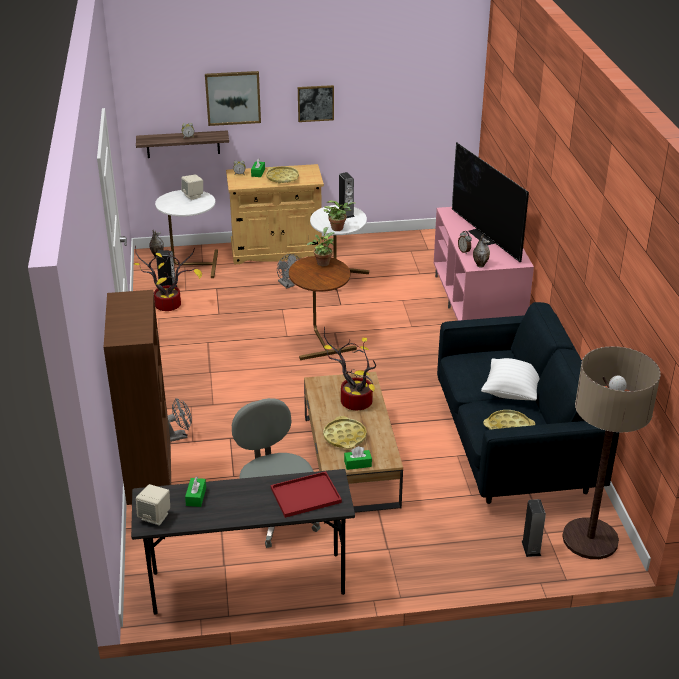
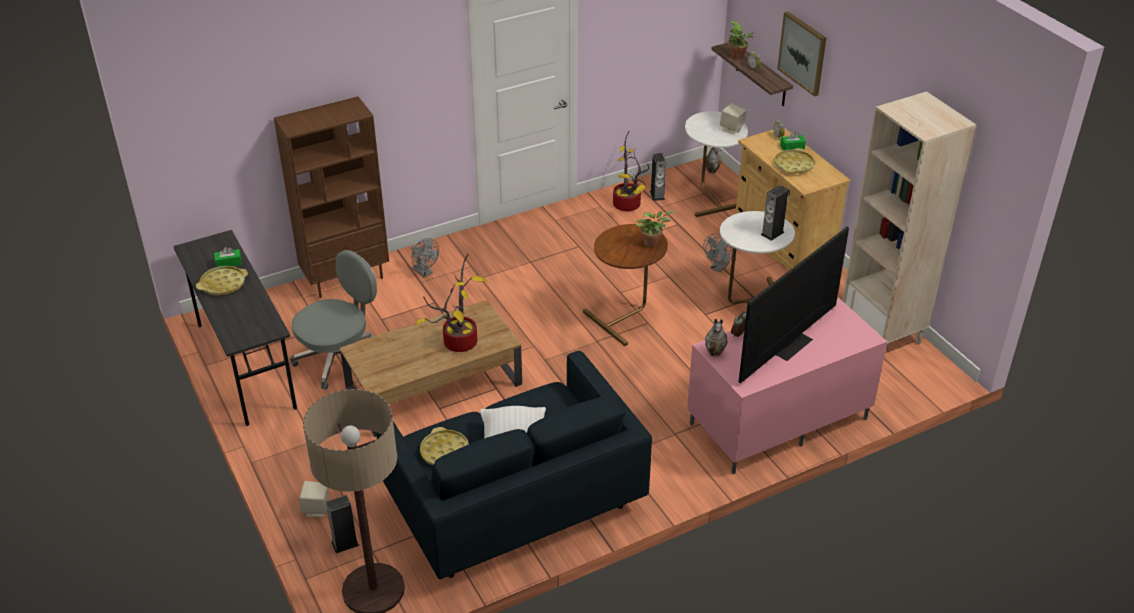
camera: 70 degrees right, 5 degrees up
(155, 516) = (199, 250): beige speaker -> beige speaker (316, 509)
(306, 494) = (247, 320): red tray -> none
(315, 103) = (863, 109): picture -> none
(339, 228) = (735, 236): potted plant -> potted plant (738, 57)
(344, 436) = (401, 347): yellow tray -> yellow tray (223, 284)
(358, 464) = (362, 365): green tissue box -> none
(406, 242) = (882, 333): none -> beige bookcase

